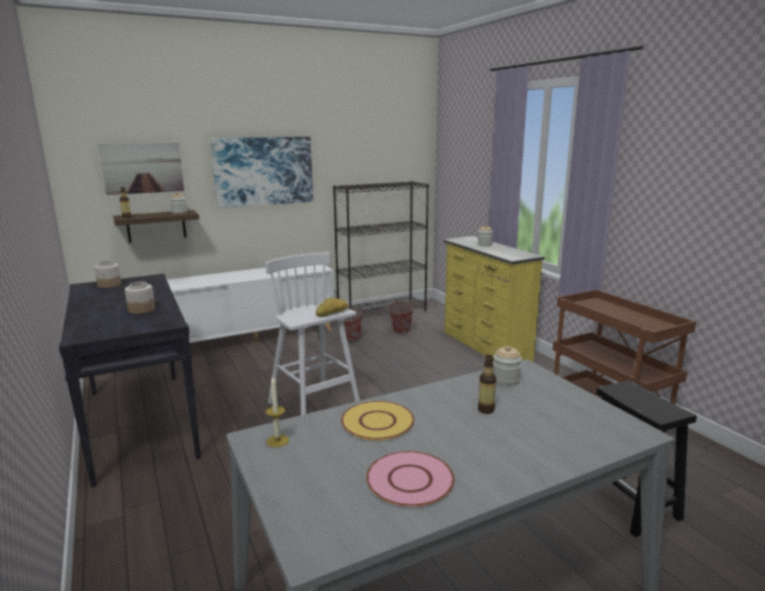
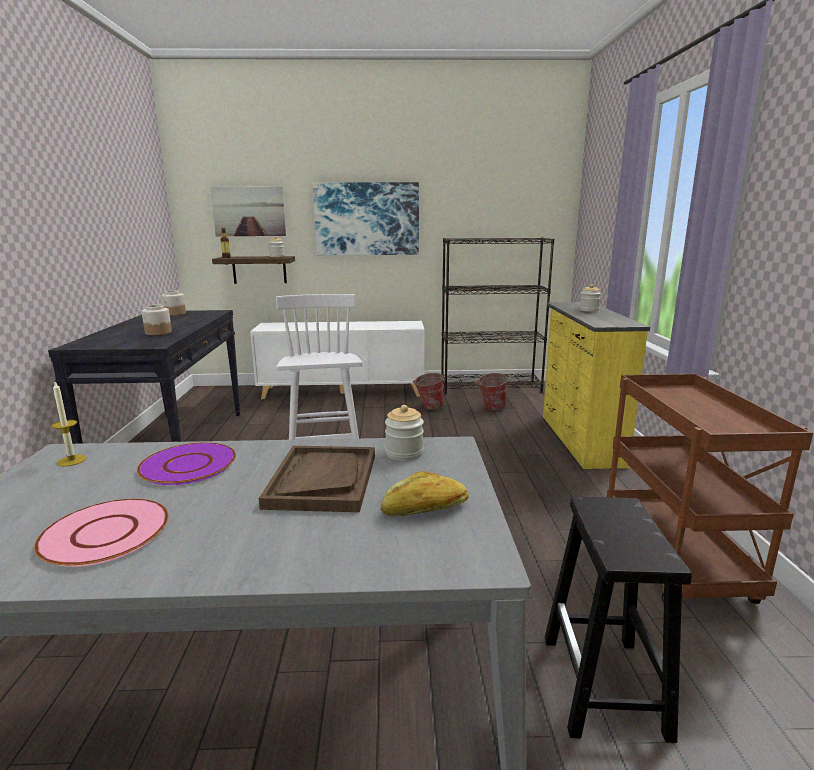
camera: 25 degrees right, 0 degrees up
(332, 313) = (335, 360): bread -> bread (425, 509)
(377, 421) = (189, 464): yellow plate -> purple plate
(486, 410) = (322, 480): bottle -> brown tray

